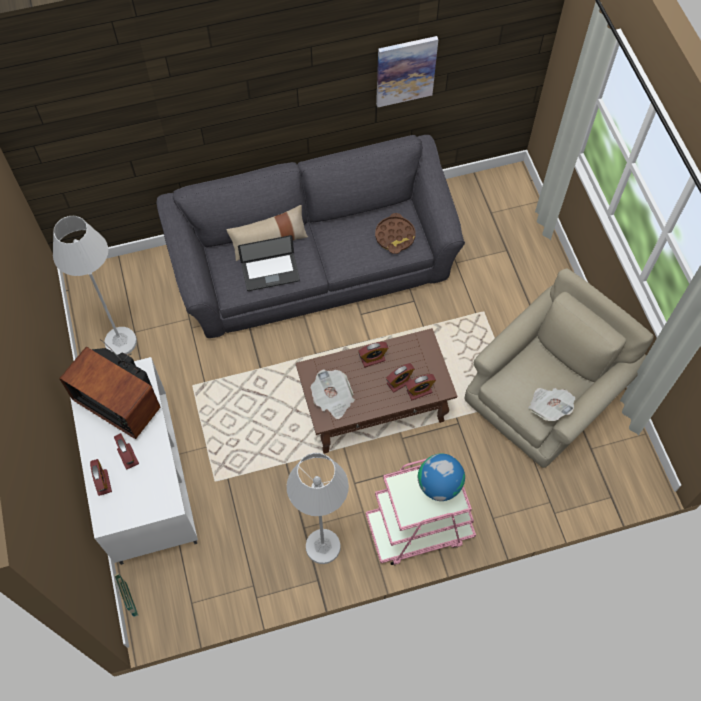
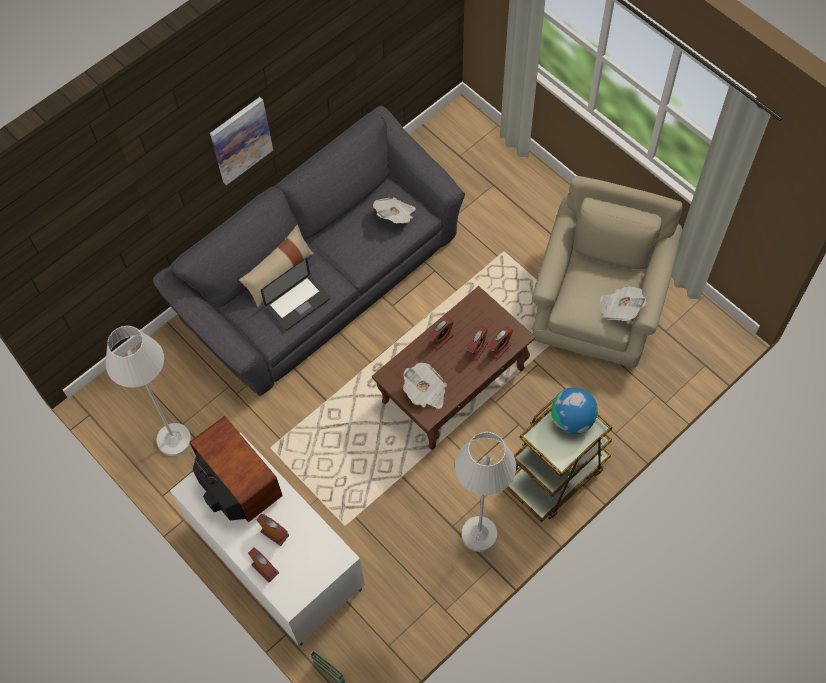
camera: 25 degrees left, 0 degrees up
(121, 400) = (236, 486): television -> television turned 135 degrees counterclockwise
(395, 236) = (395, 216): brown tray -> newspaper
(405, 71) = (347, 54): picture -> picture (241, 140)
(418, 528) = (555, 475): pink cart -> brown cart

